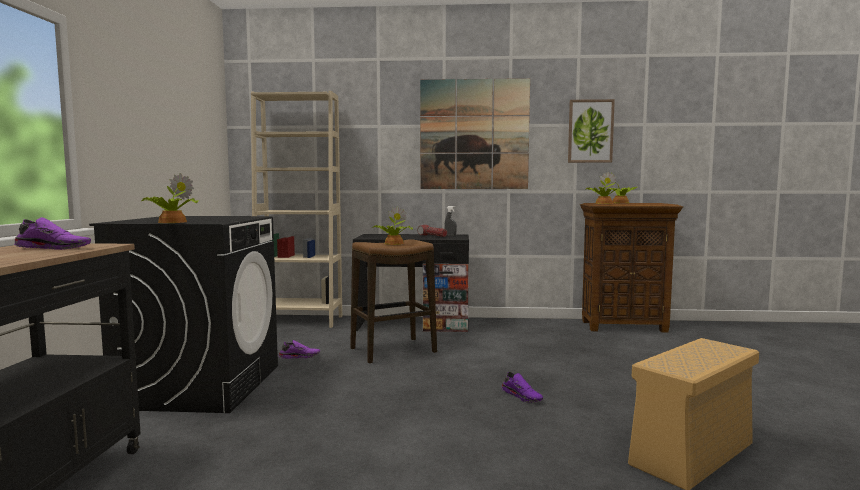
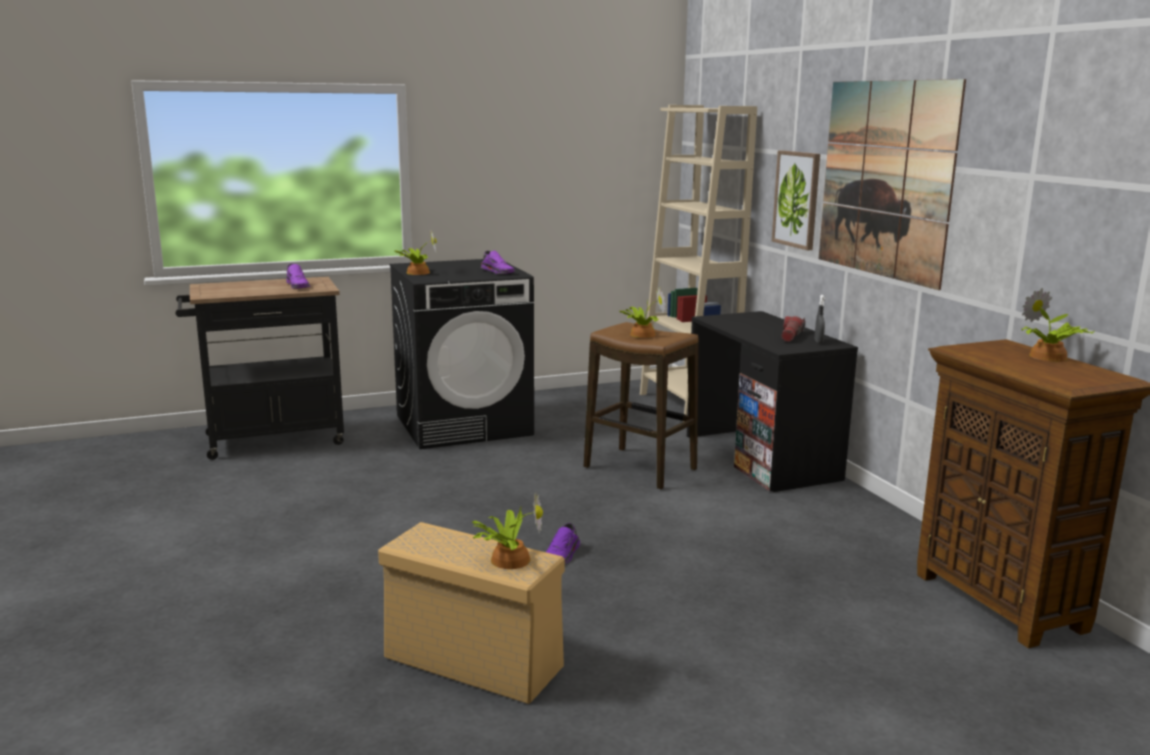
camera: 65 degrees right, 10 degrees up
(299, 356) = (571, 435): purple shoe -> purple shoe (498, 272)
(590, 131) = (1049, 193): picture -> picture (797, 199)
(603, 203) = (970, 349): potted plant -> potted plant (508, 559)

